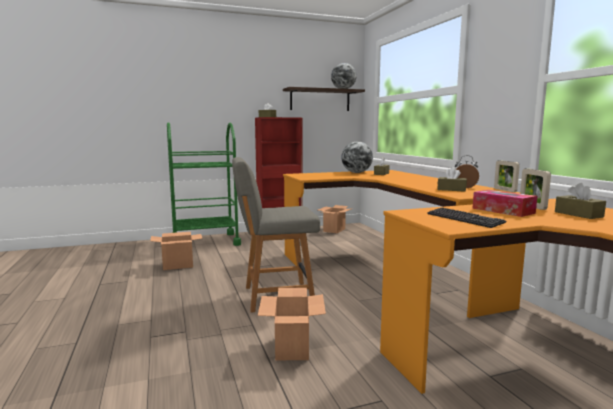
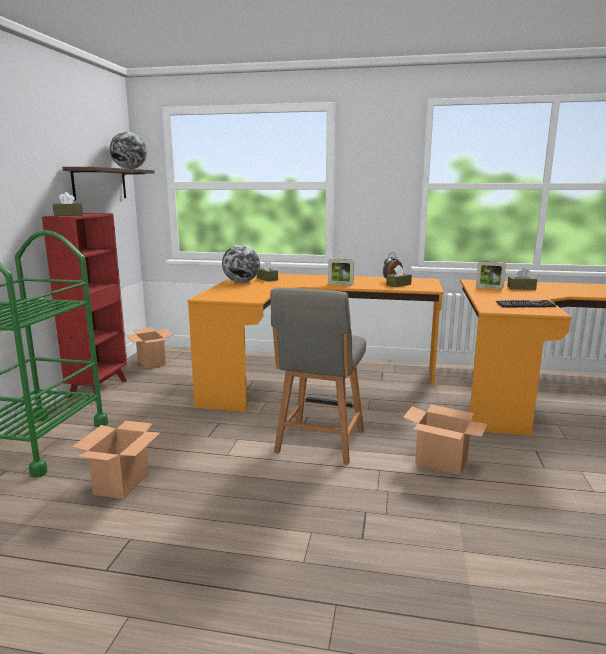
camera: 60 degrees left, 5 degrees up
(503, 211) = (500, 294): tissue box -> none
(505, 190) = (417, 278): picture frame -> picture frame (340, 284)

